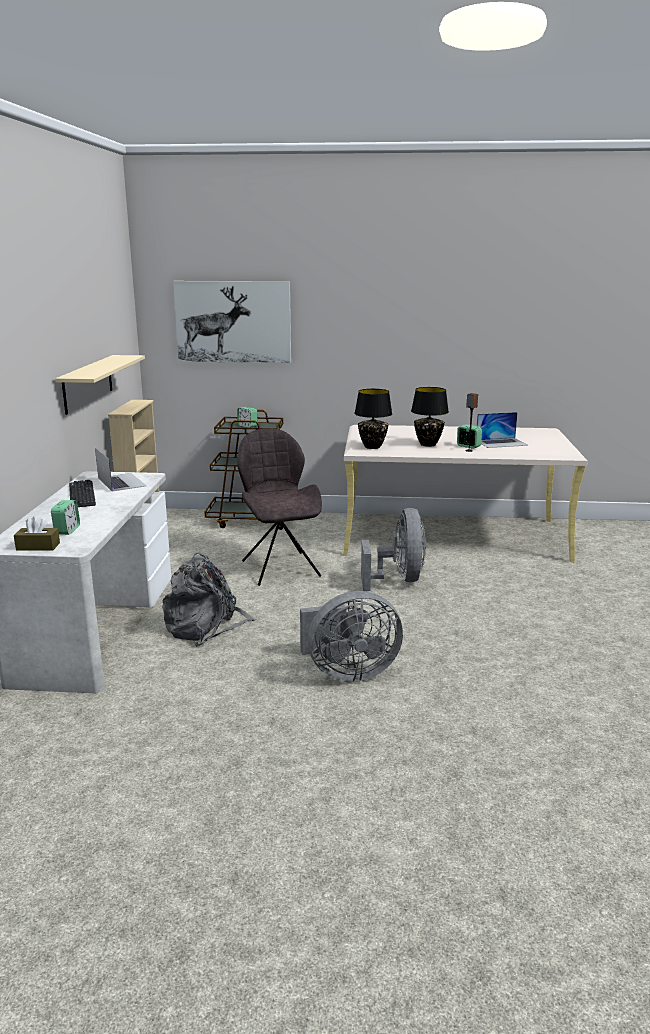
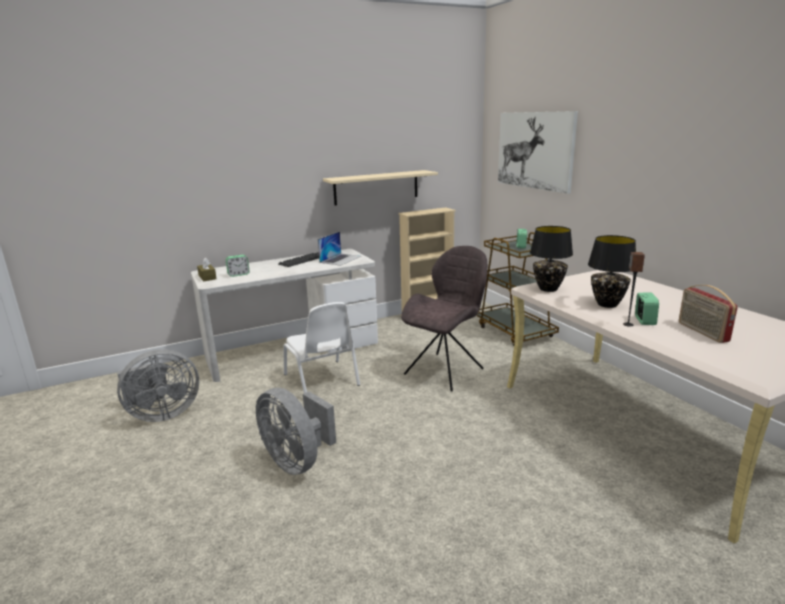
camera: 60 degrees right, 0 degrees up
(206, 626) = (322, 380): grey backpack -> white chair
(399, 580) = (495, 429): grey fan -> grey fan (161, 414)
(501, 443) = (702, 332): laptop -> radio

